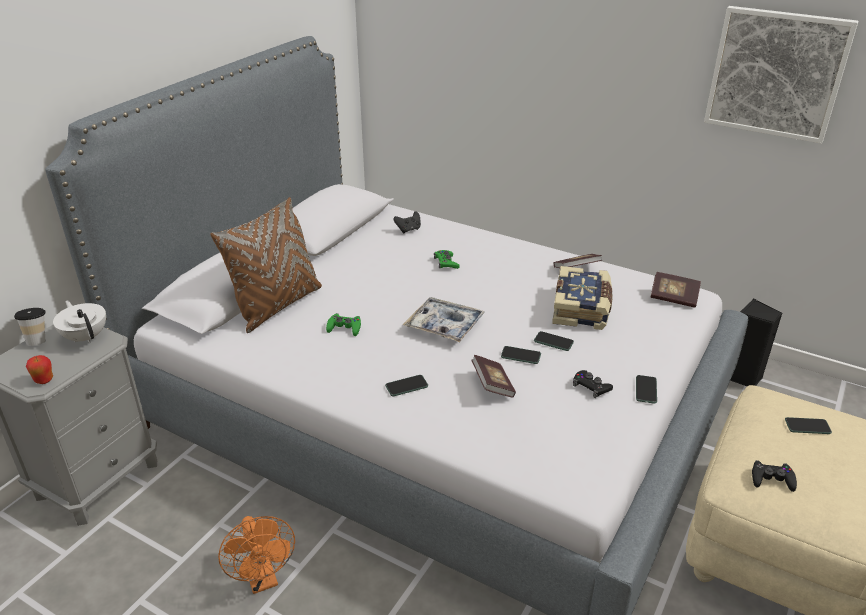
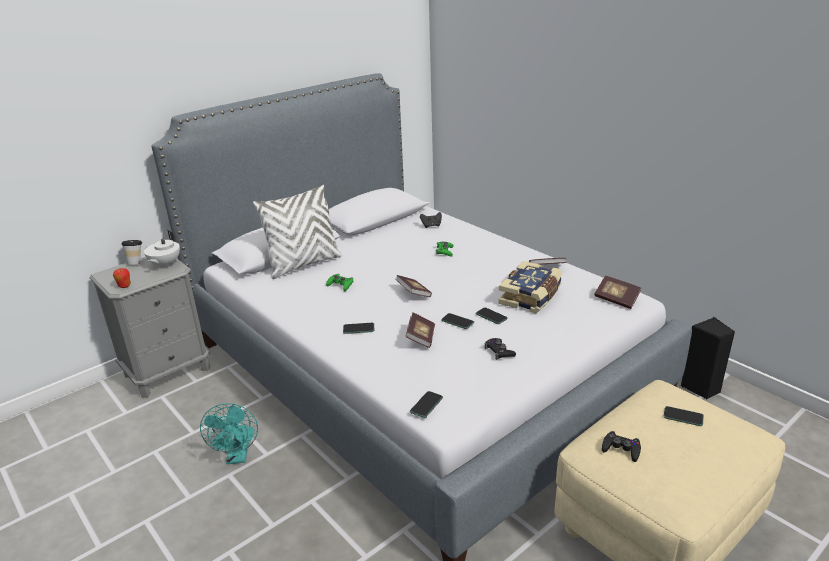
camera: 20 degrees right, 5 degrees down
(86, 337) = (165, 264): white teapot -> white teapot turned 150 degrees counterclockwise
(263, 579) = (238, 457): orange fan -> turquoise fan
(277, 305) = (304, 264): brown pillow -> white pillow
(444, 326) = (413, 293): tray -> book
(646, 390) = (544, 361): phone -> phone (426, 405)
(776, 74) = (734, 113): picture -> none

